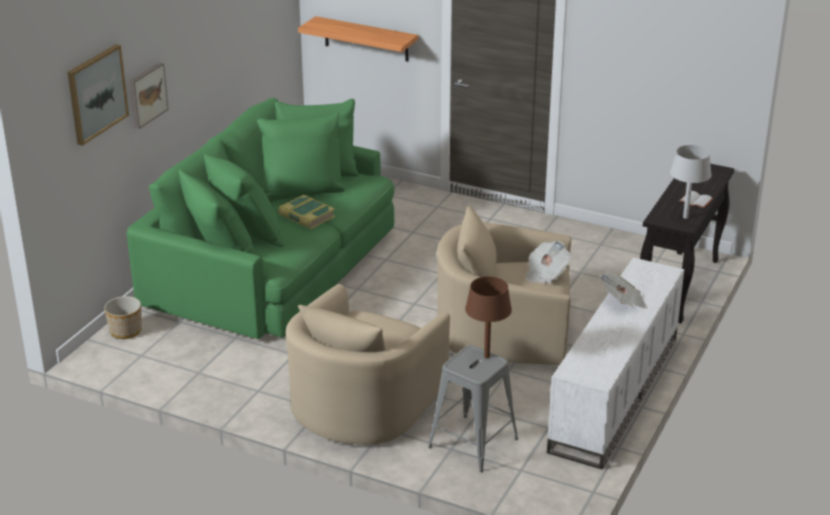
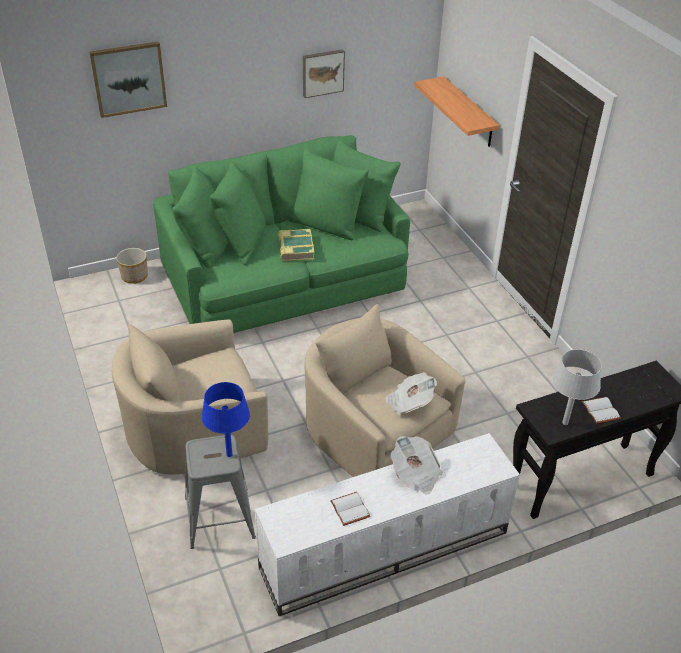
camera: 40 degrees right, 10 degrees up
(146, 94) = (198, 94): picture -> picture (322, 72)
(487, 356) = (229, 454): brown table lamp -> blue table lamp
(611, 342) = (348, 509): none -> white book

